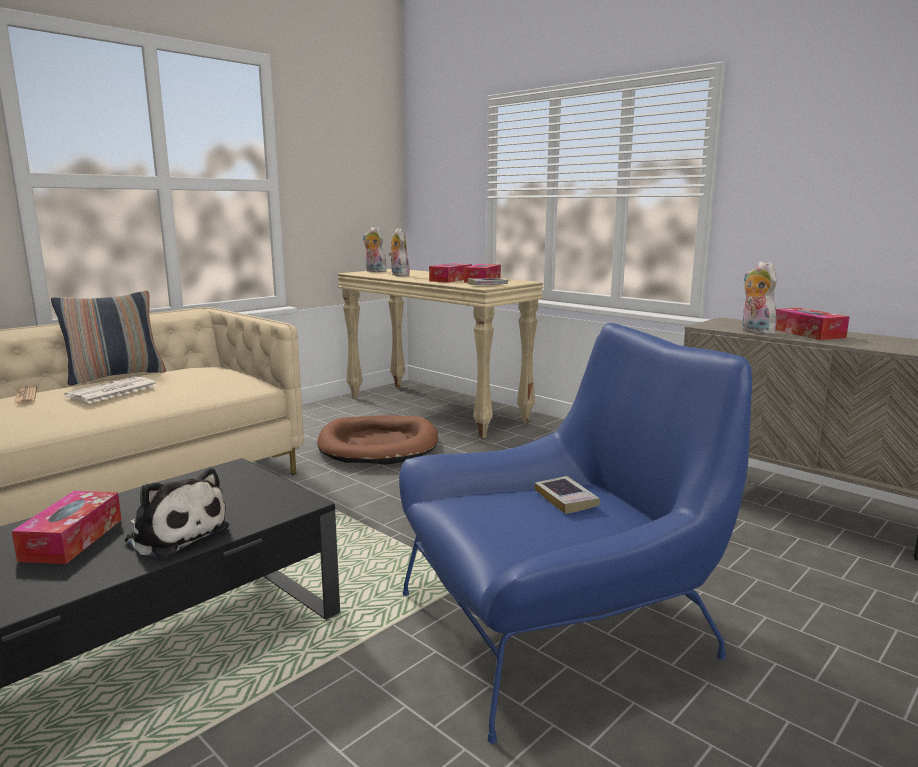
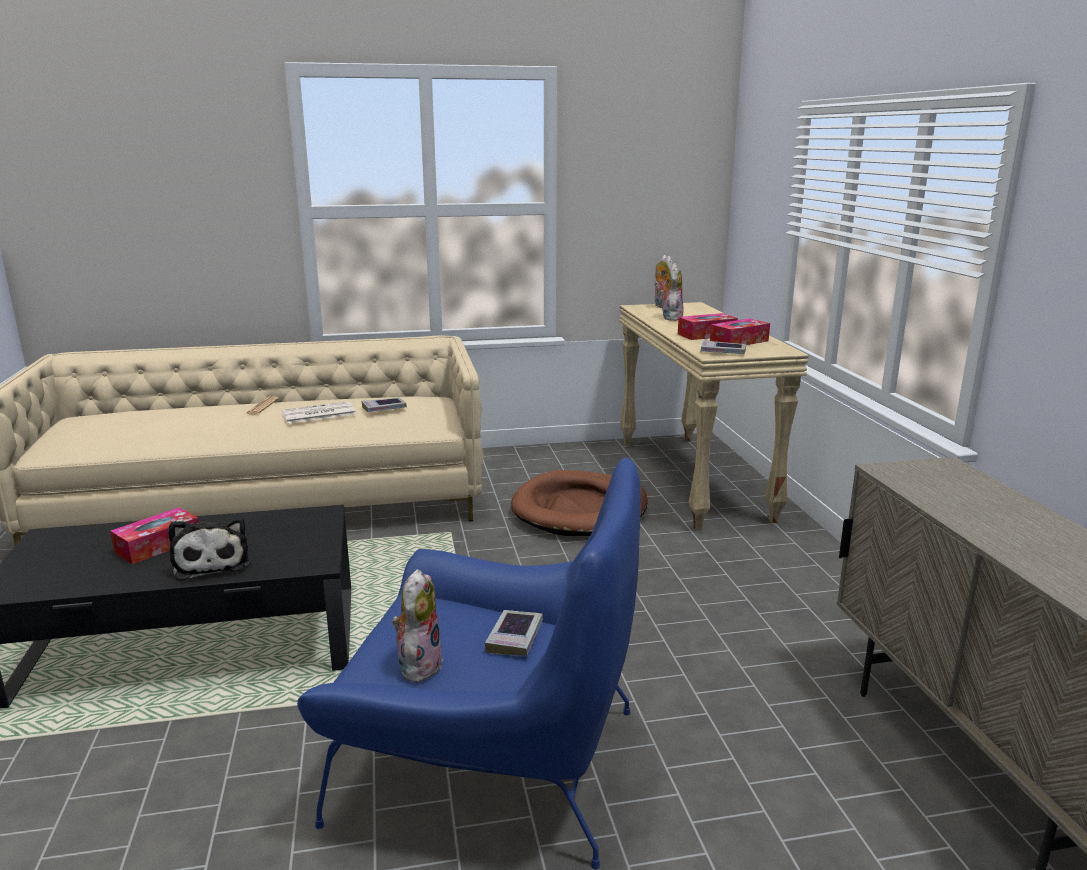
camera: 35 degrees right, 5 degrees up
(115, 376) = (348, 395): pillow -> none
(181, 377) = (384, 408): none -> book
(754, 331) = (926, 495): plush toy -> plush toy (418, 665)
(807, 333) = (1000, 517): tissue box -> none

